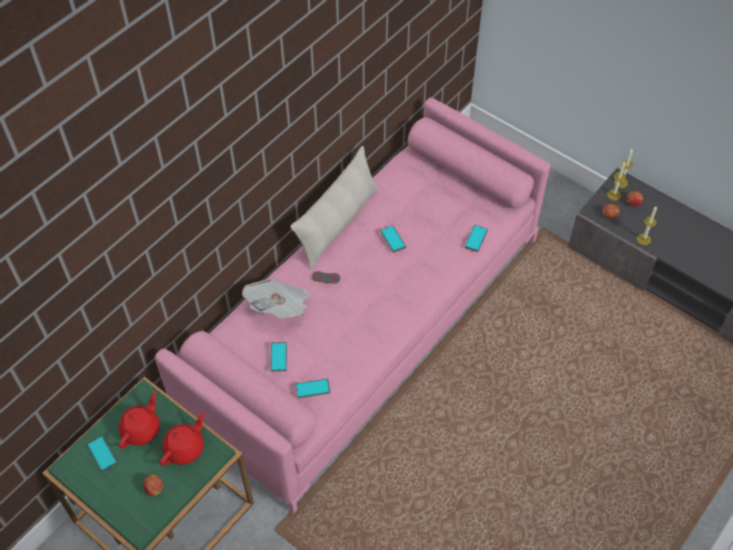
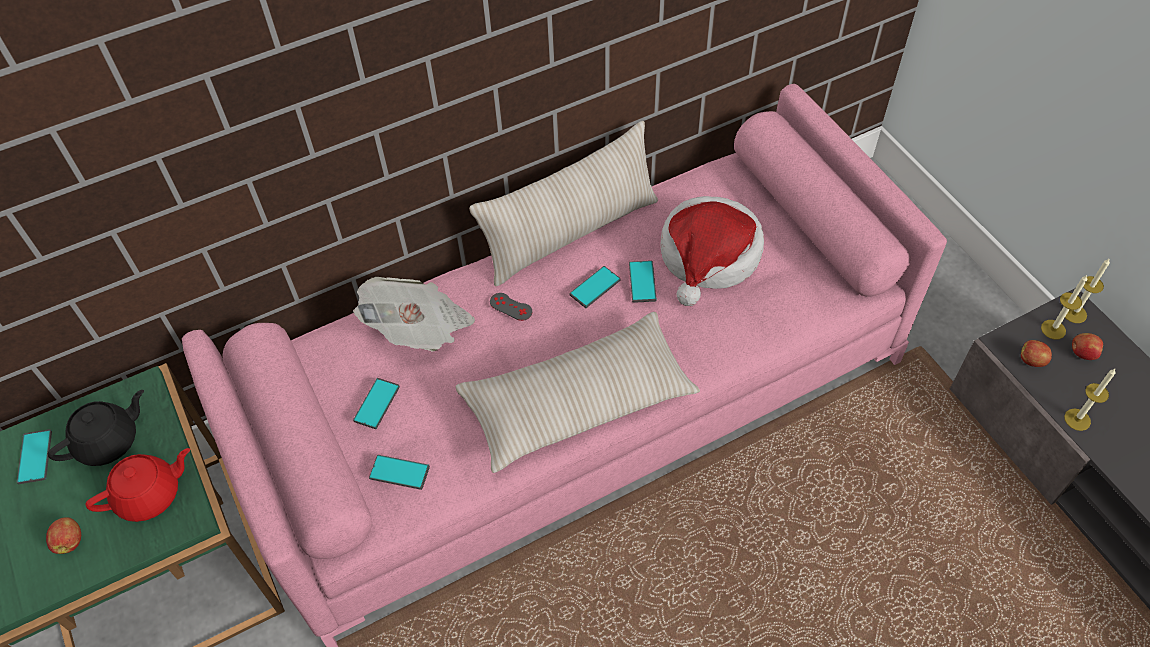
camera: 25 degrees right, 0 degrees up
(141, 429) = (109, 441): red teapot -> black teapot
(391, 317) = (578, 402): none -> beige pillow
(423, 213) = (709, 256): none -> hat
(476, 238) = (775, 323): phone -> phone (595, 287)

